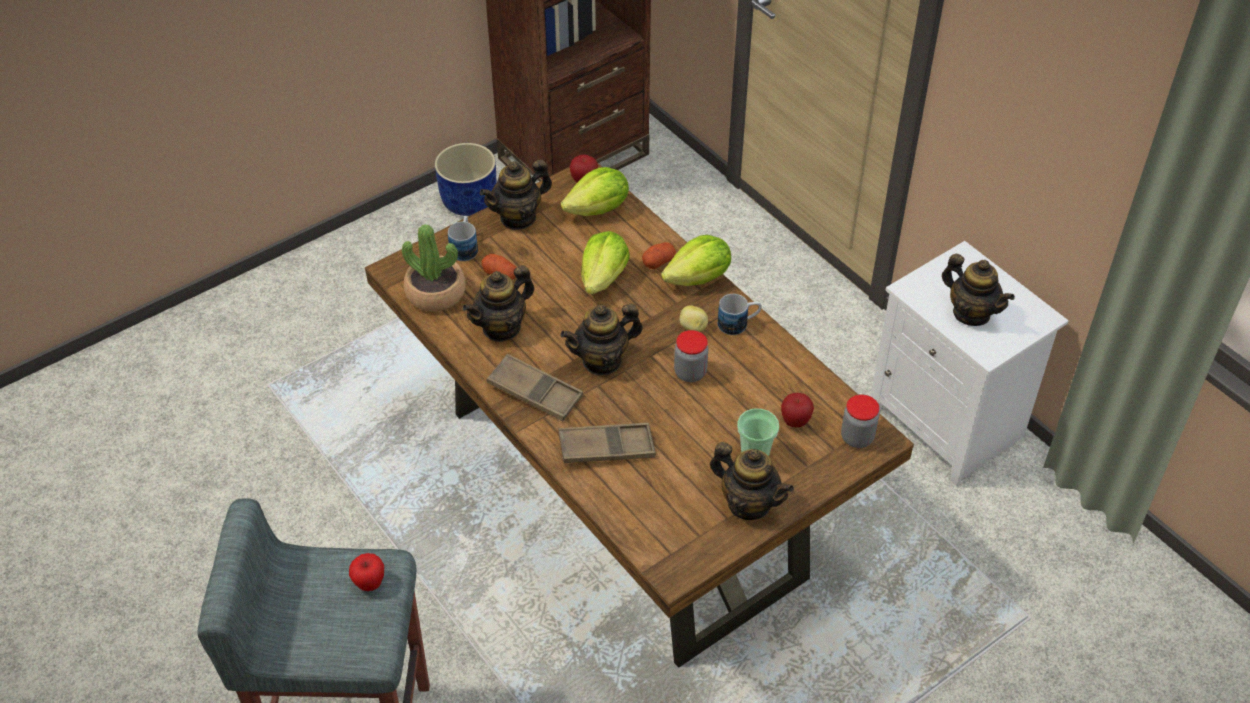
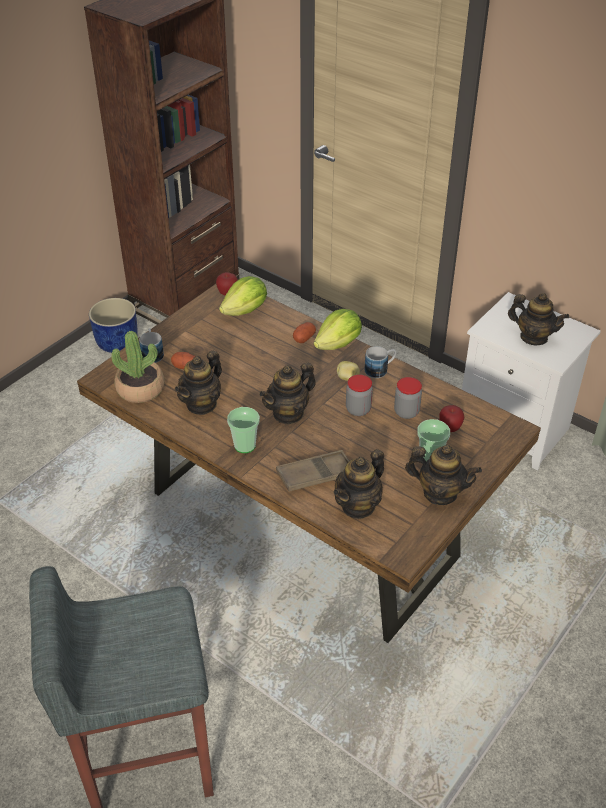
camera: 15 degrees left, 5 degrees down
(369, 583) = (160, 618): apple -> none
(518, 217) = (186, 326): teapot -> teapot (358, 505)
(535, 392) = (245, 445): brown tray -> cup
(604, 278) = (267, 356): lettuce -> none
(857, 437) = (499, 431): jar -> jar (406, 412)

